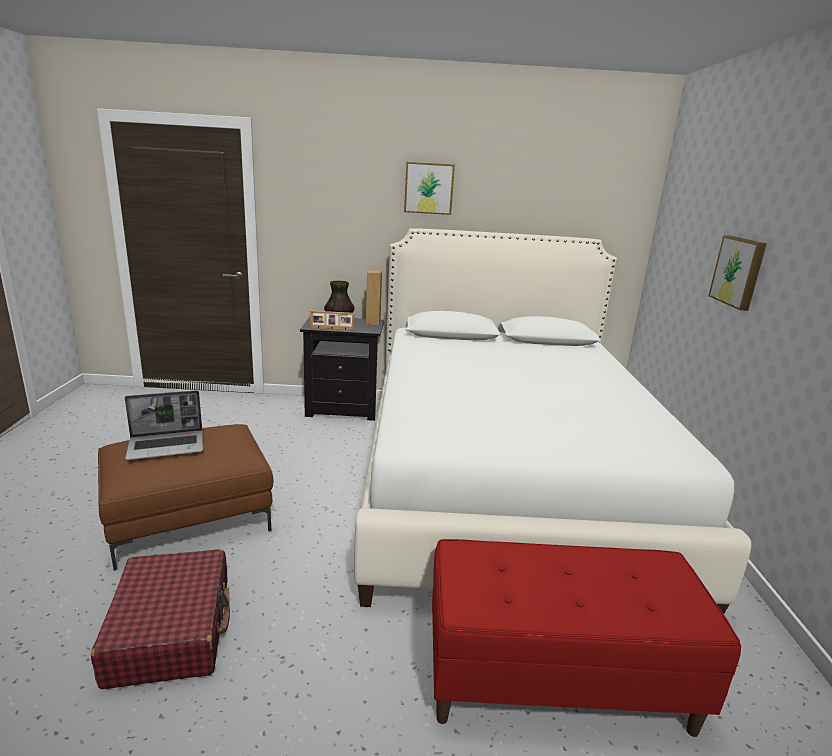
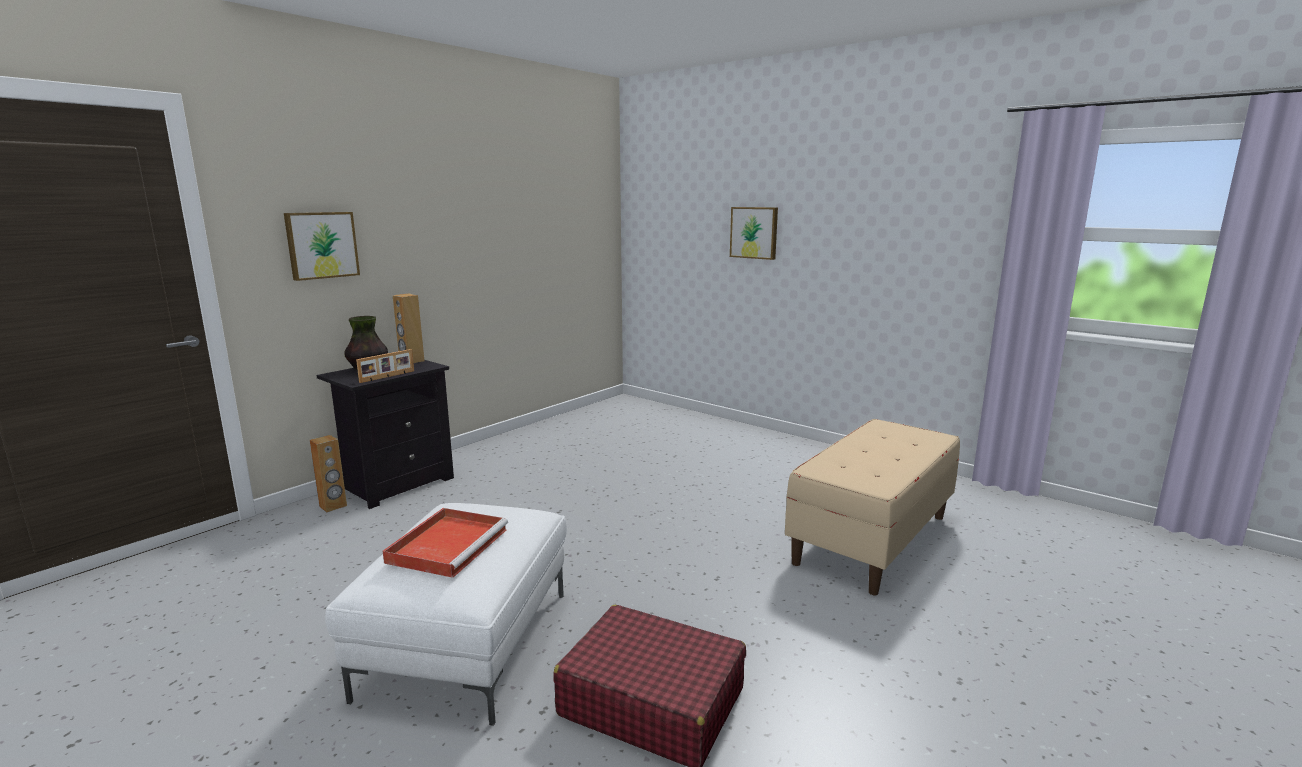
camera: 50 degrees left, 5 degrees down
(167, 446) = (449, 544): laptop -> red tray
(191, 519) = (466, 642): brown ottoman -> white ottoman
(295, 406) = (333, 506): none -> brown speaker
(429, 188) = (436, 188): picture -> picture (321, 245)
(504, 480) = (646, 465): white bed -> none
(556, 679) = (871, 539): red bench -> beige bench

